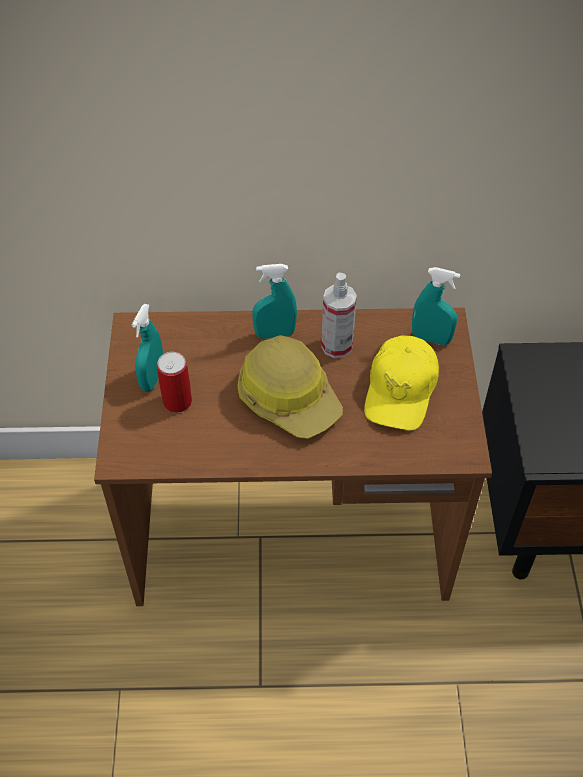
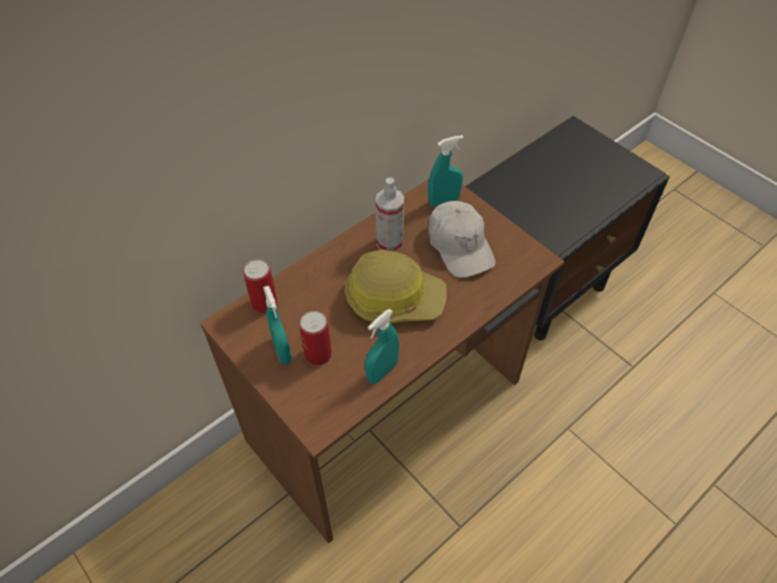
camera: 40 degrees left, 0 degrees up
(177, 329) = (264, 303): none -> can
(275, 334) = (339, 262): turquoise spray bottle -> turquoise spray bottle (382, 372)
(401, 390) = (460, 246): yellow cap -> white cap

